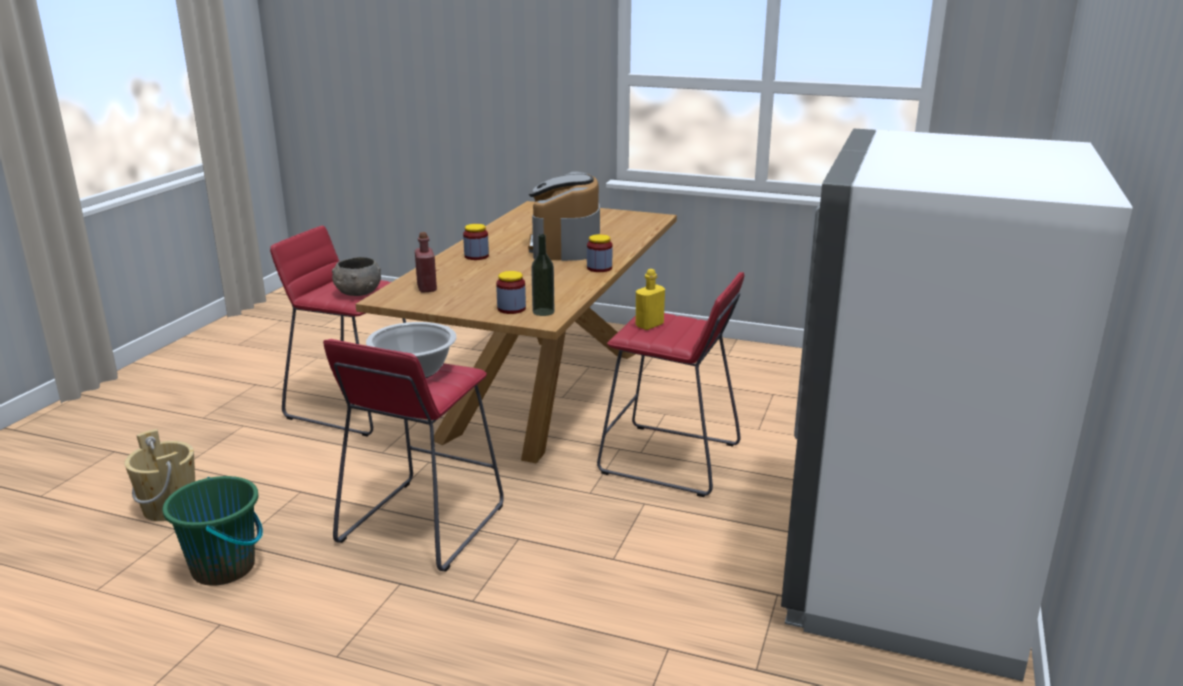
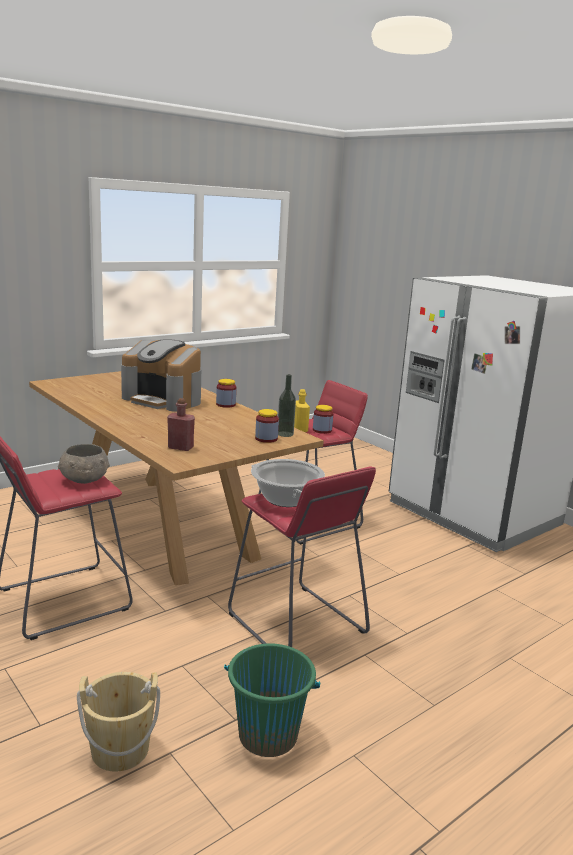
camera: 60 degrees left, 5 degrees down
(476, 256) = (135, 421): jar -> jar (322, 430)

